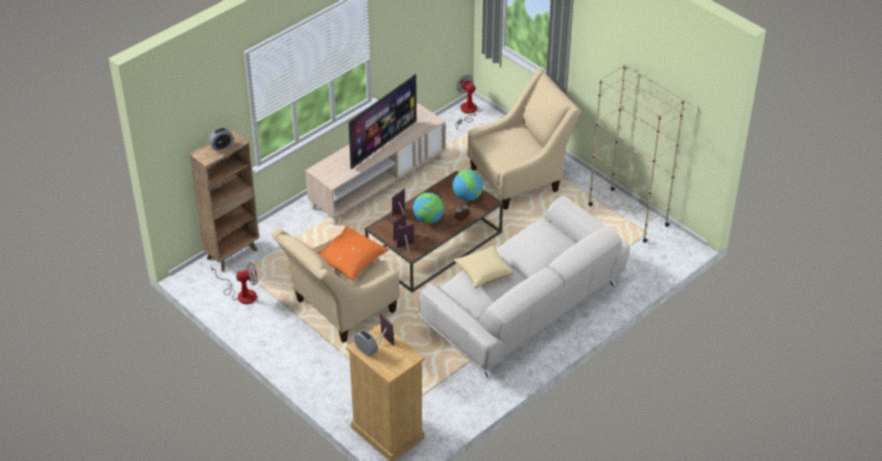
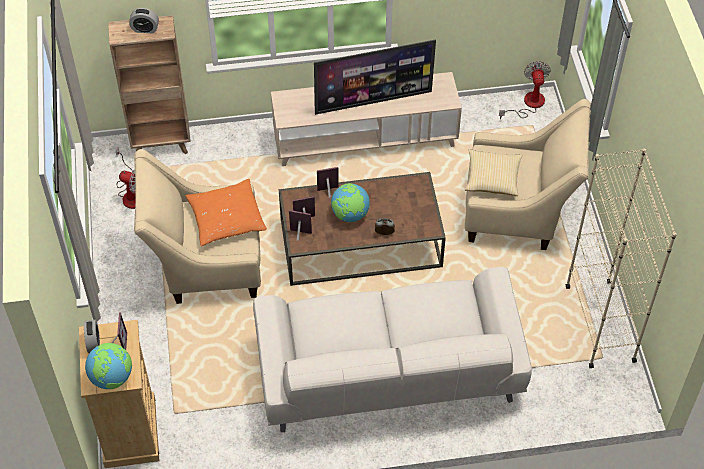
camera: 35 degrees right, 10 degrees up
(467, 197) = (414, 209): globe -> globe (112, 377)
(484, 273) = (344, 312): pillow -> pillow (492, 179)

